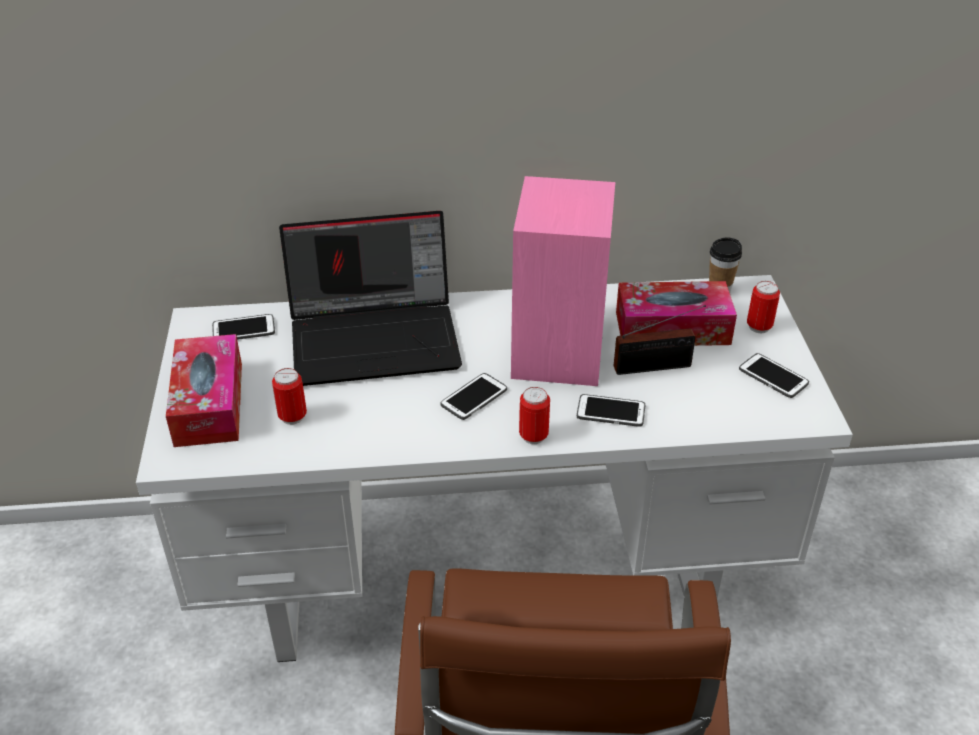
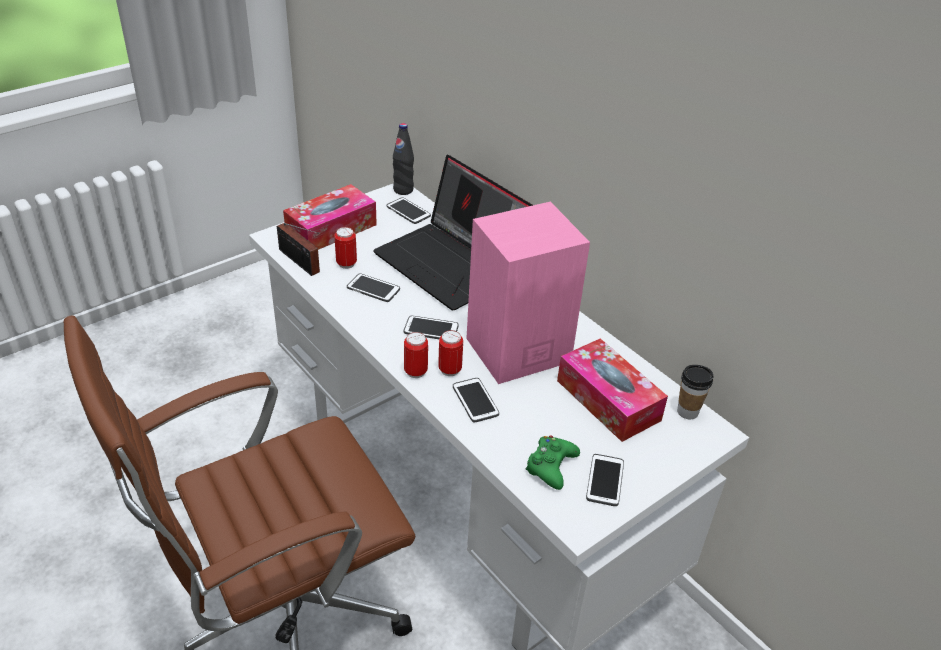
camera: 55 degrees right, 0 degrees up
(196, 316) = (403, 190): none -> black bottle
(362, 413) = (373, 289): none -> phone
(656, 367) = (550, 407): radio -> radio (300, 263)
(735, 401) = (551, 466): none -> green game controller
(759, 327) = (664, 451): can -> can (450, 370)

